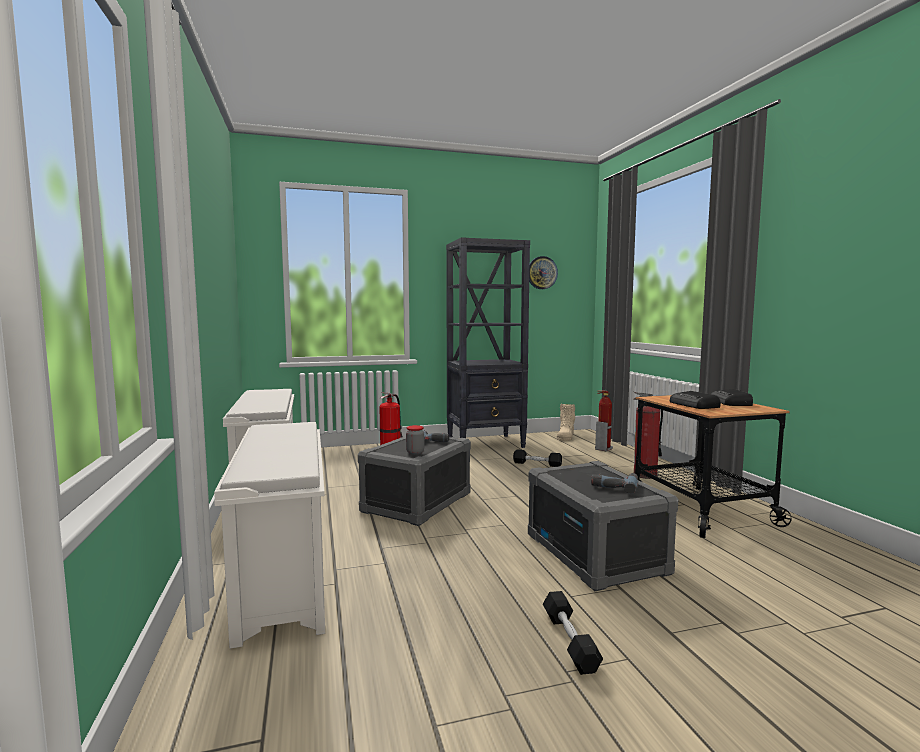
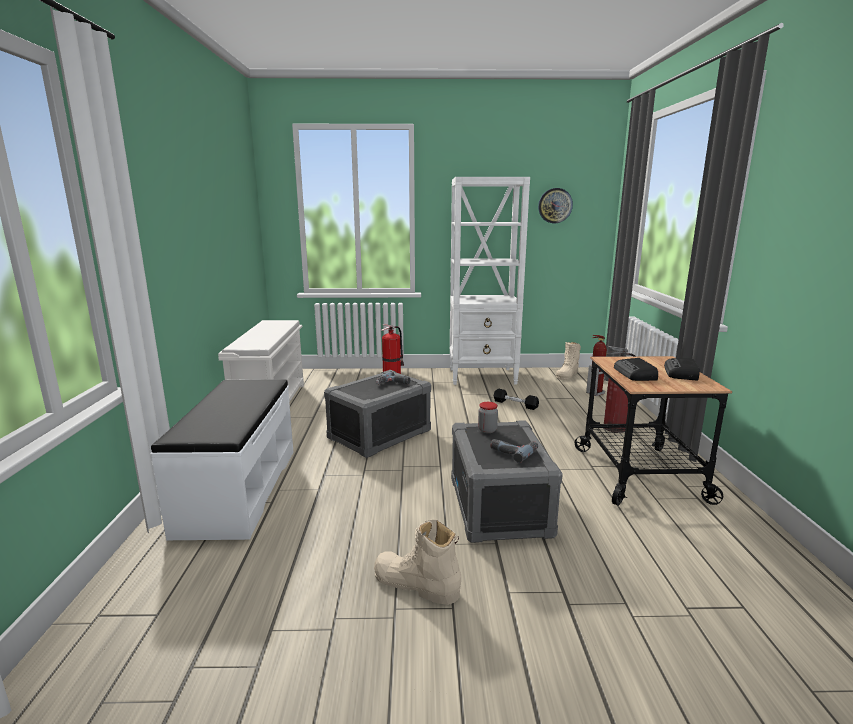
camera: 15 degrees right, 10 degrees up
(283, 576) = (238, 489): white shoe rack -> white bench
(415, 452) = (370, 394): jar -> jar (487, 430)
(486, 443) = (483, 376): black bookcase -> white bookcase
(570, 641) = (416, 584): black dumbbell -> beige boot

